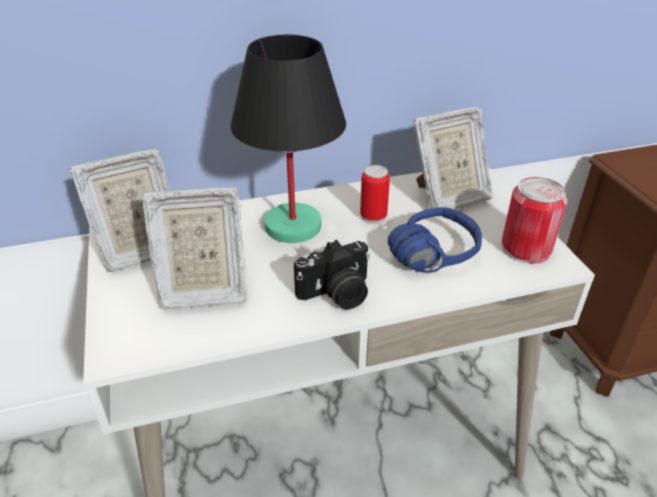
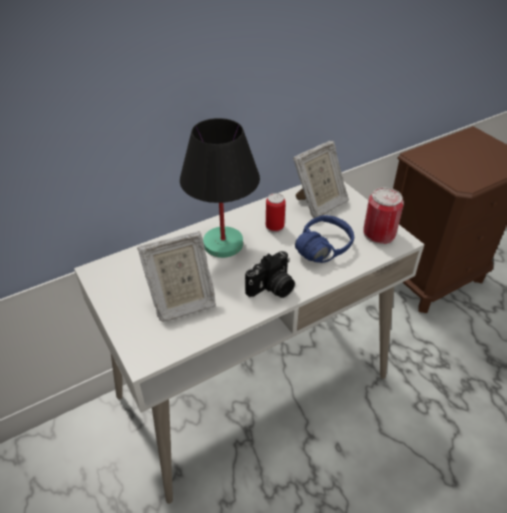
camera: 15 degrees left, 5 degrees up
(140, 250) = (123, 281): picture frame -> none

